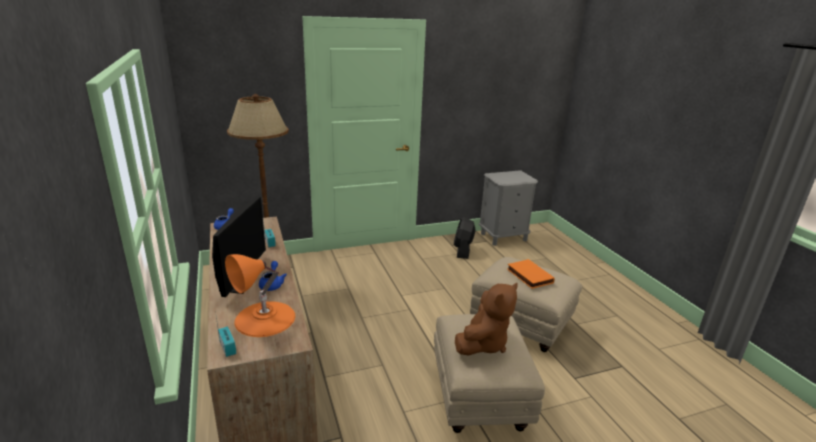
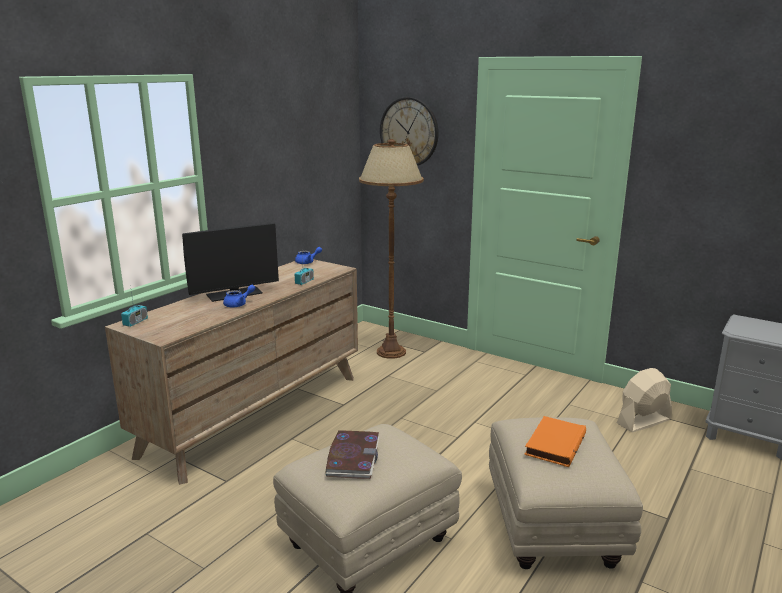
camera: 55 degrees right, 5 degrees down
(237, 84) = (409, 132): none -> wall clock
(265, 318) = (185, 319): orange table lamp -> none
(463, 250) = (643, 421): black fan -> beige fan
(483, 343) = (352, 457): brown plush toy -> book

